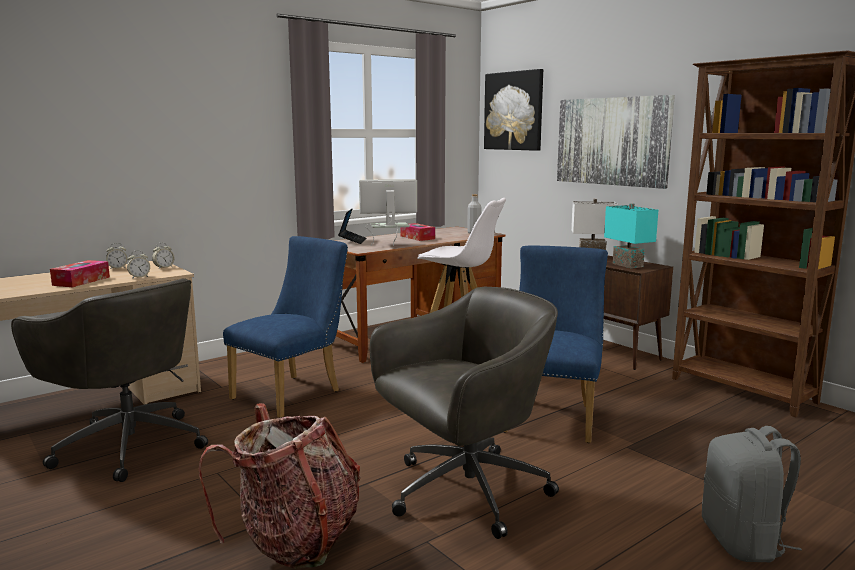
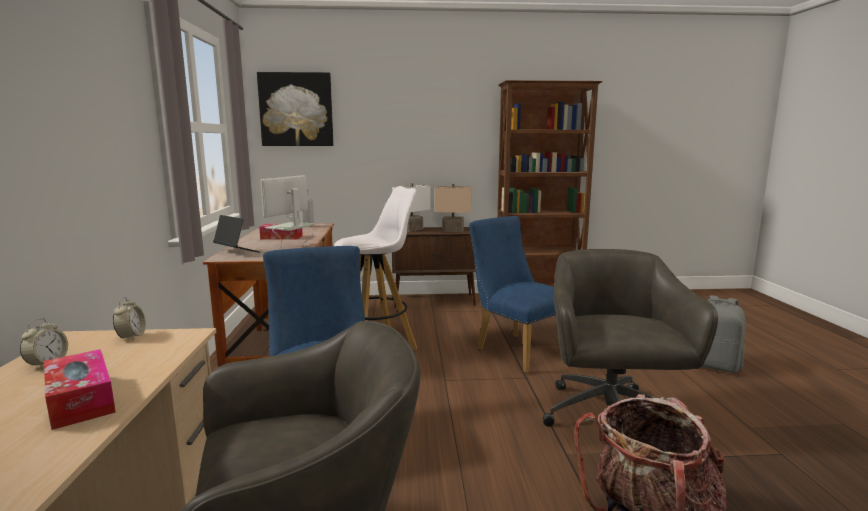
camera: 55 degrees left, 0 degrees up
(139, 277) = (161, 358): alarm clock -> none
(612, 141) = (409, 137): picture -> none
(626, 265) = (452, 231): turquoise table lamp -> beige table lamp

